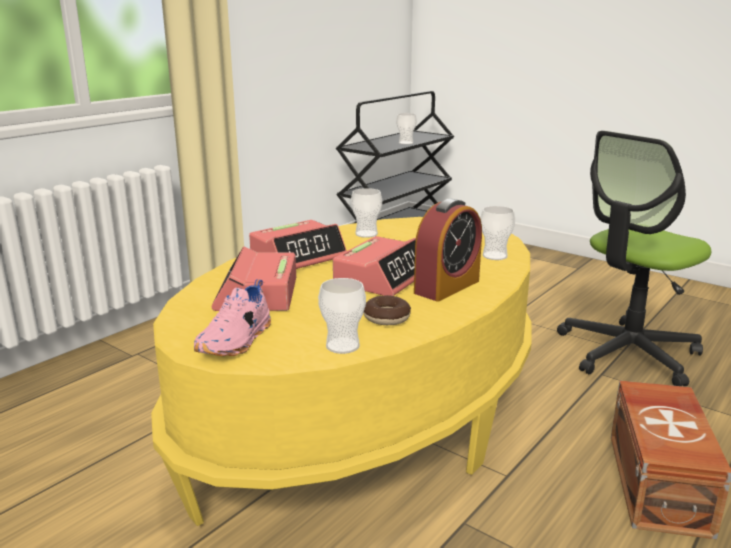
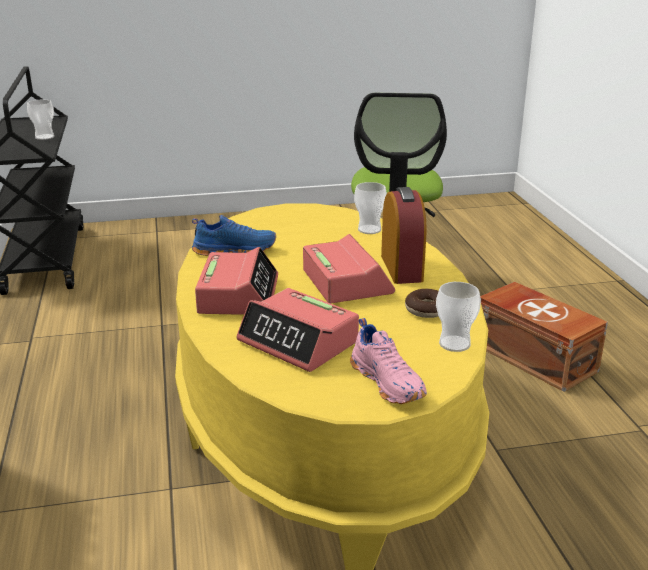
camera: 50 degrees left, 5 degrees up
(366, 234) = (234, 250): cup -> blue shoe

